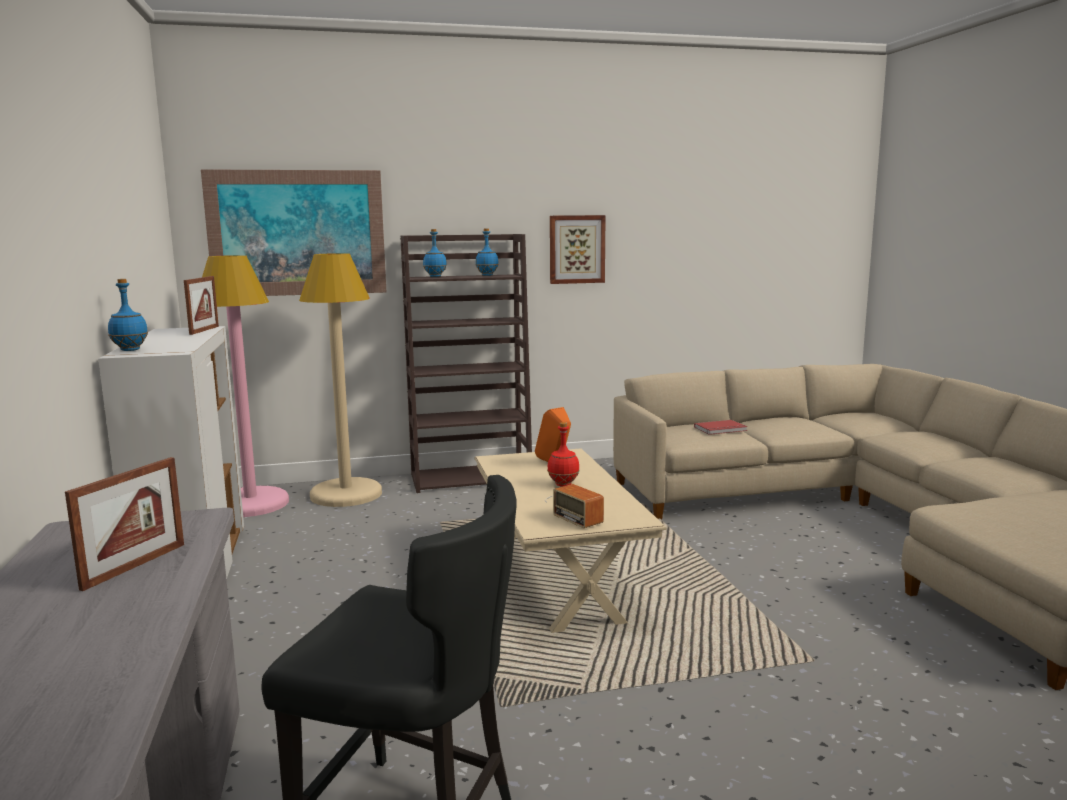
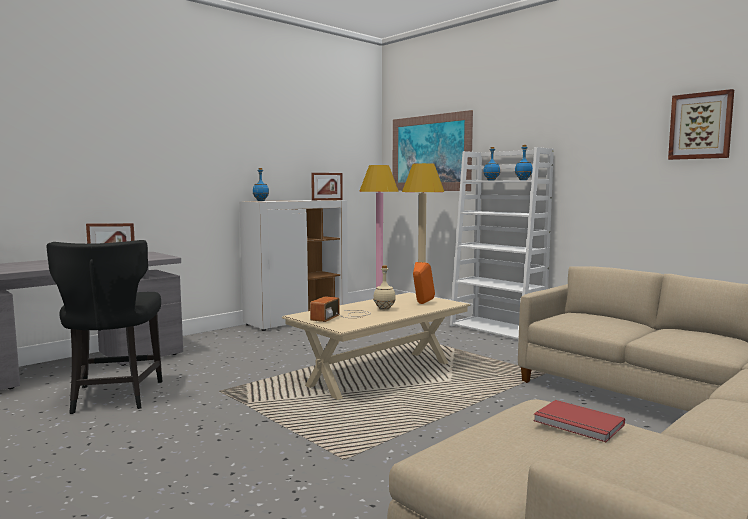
camera: 60 degrees right, 5 degrees down
(471, 478) = (498, 329): brown bookcase -> white bookcase
(563, 485) = (384, 309): red bottle -> beige bottle
(576, 249) = (602, 160): picture -> picture (700, 126)
(721, 429) = (611, 323): red book -> red book (578, 424)

